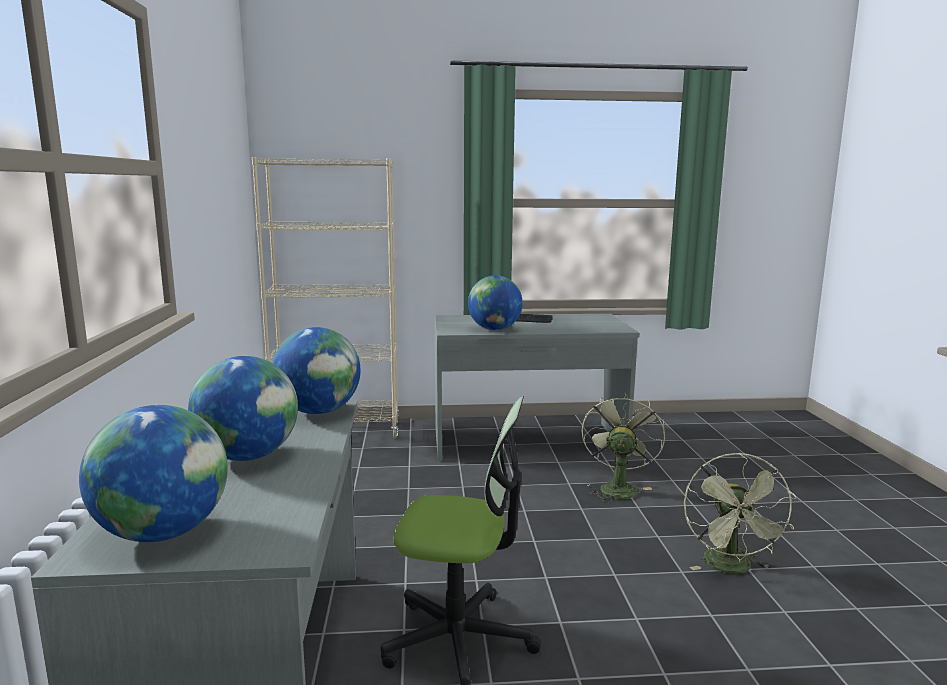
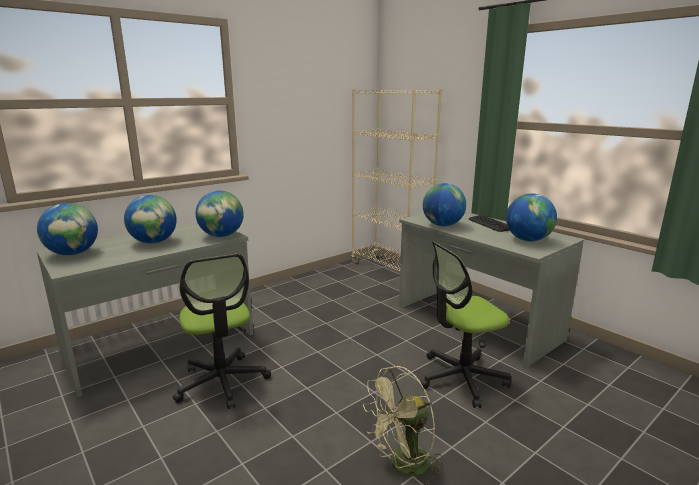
camera: 55 degrees right, 5 degrees up
(588, 323) = (527, 240): none -> globe
(617, 487) = (461, 378): green fan -> office chair

